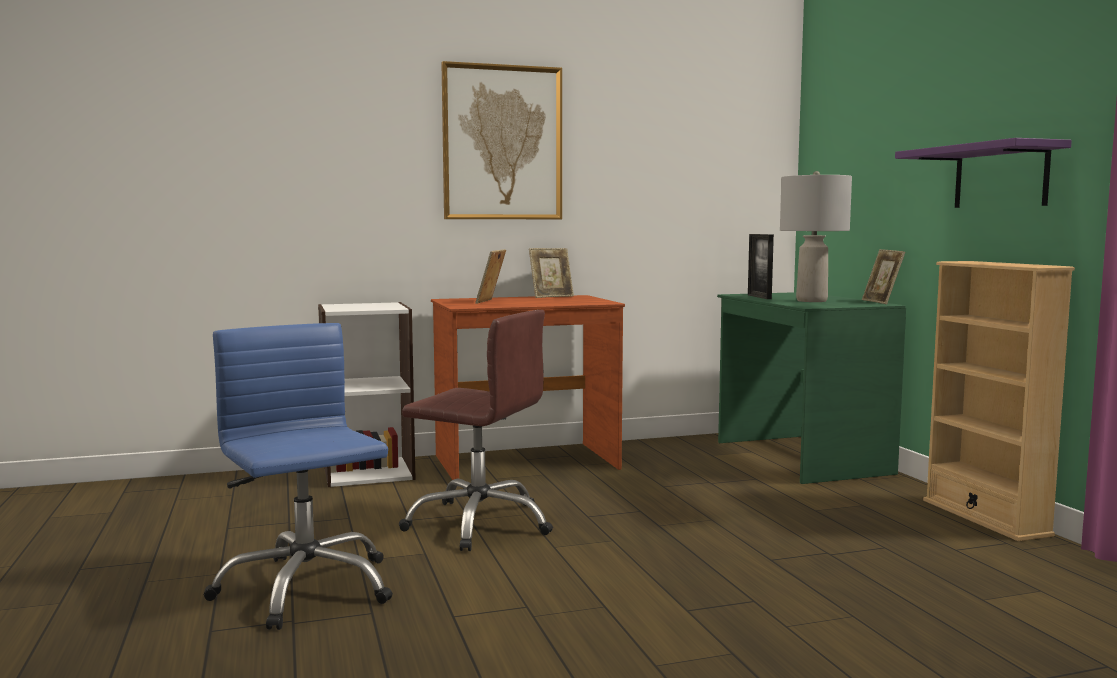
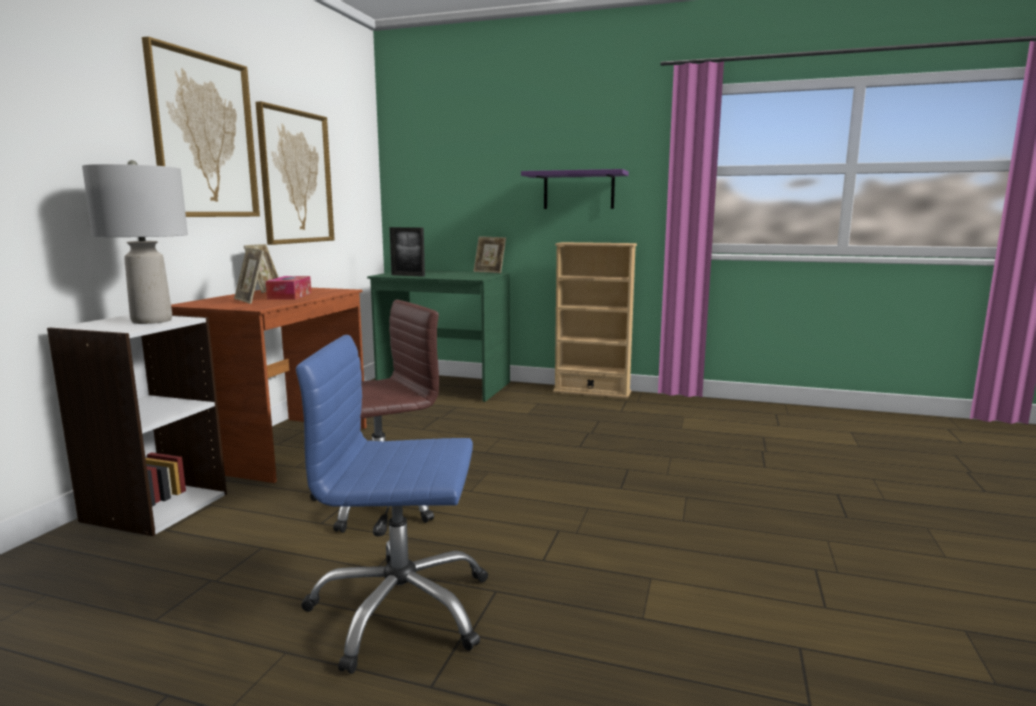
camera: 55 degrees left, 5 degrees up
(537, 302) = (290, 296): none -> tissue box
(630, 176) = (296, 177): none -> picture
(811, 301) = (453, 275): grey table lamp -> grey table lamp (152, 321)

